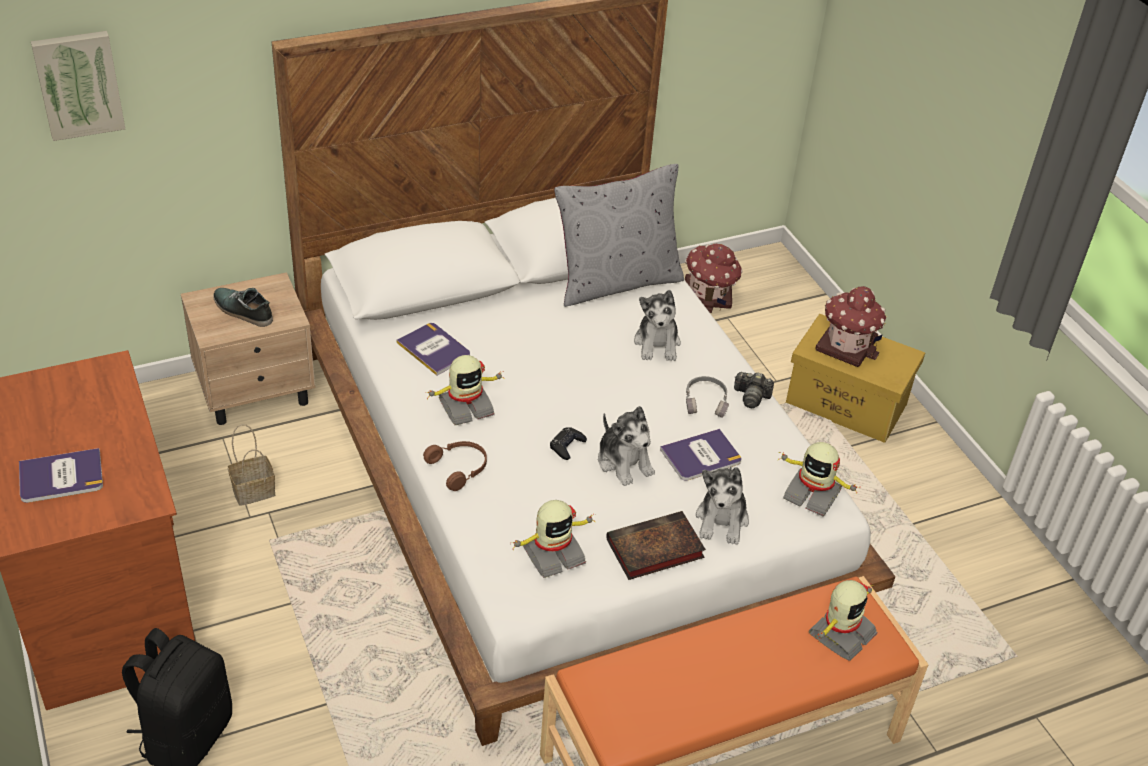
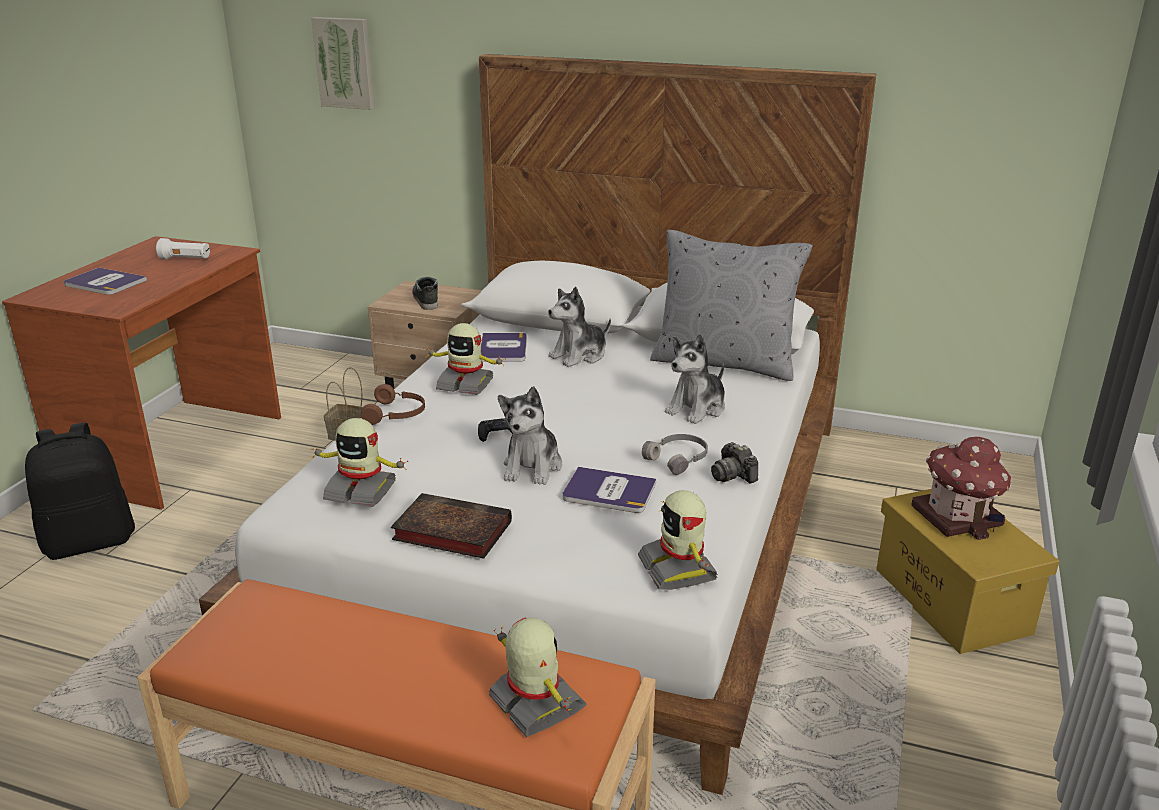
camera: 45 degrees right, 15 degrees down
(80, 402) = (185, 259): none -> white flashlight
(709, 295) = (897, 465): toy house -> none
(722, 520) = (551, 544): plush toy -> plush toy (579, 355)
(840, 633) = (535, 704): toy robot -> toy robot turned 120 degrees counterclockwise

